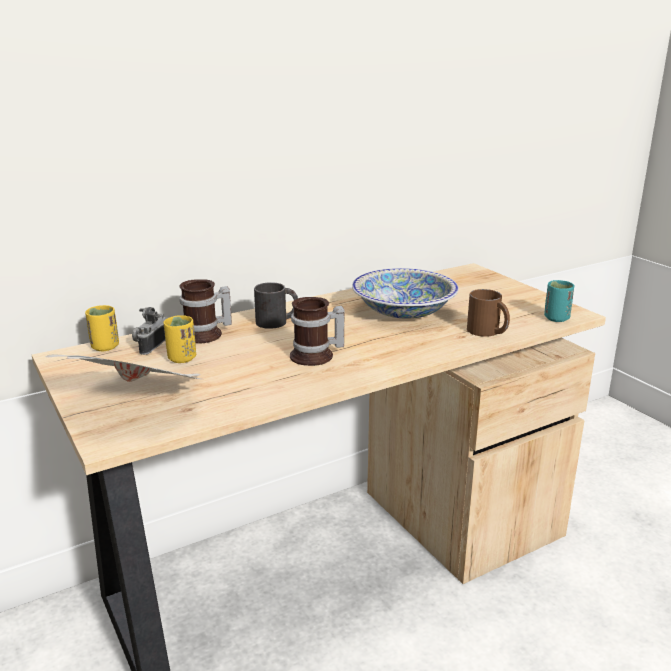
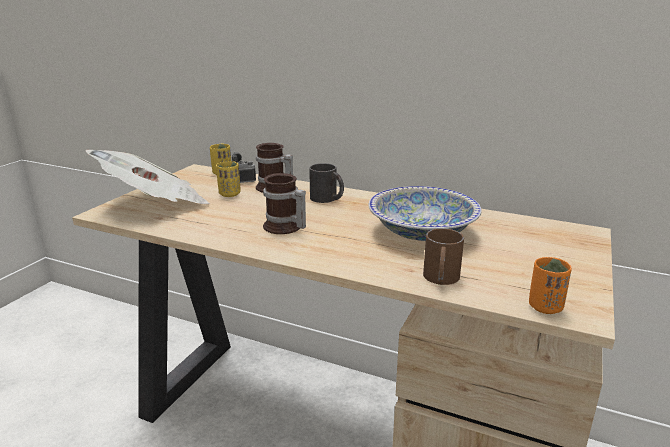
camera: 55 degrees right, 0 degrees up
(556, 318) = (545, 307): turquoise cup -> orange cup

